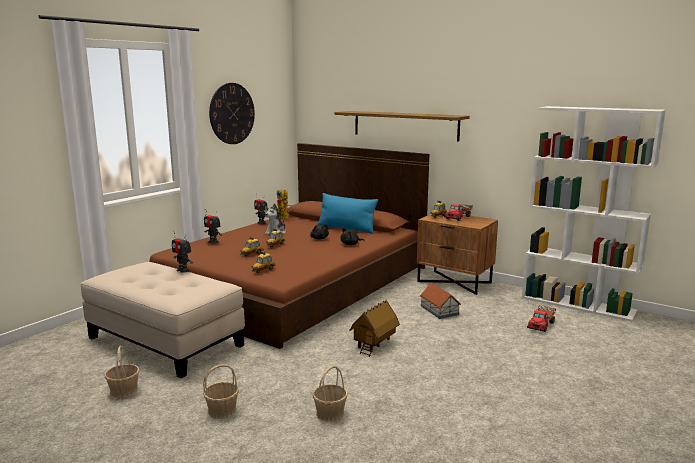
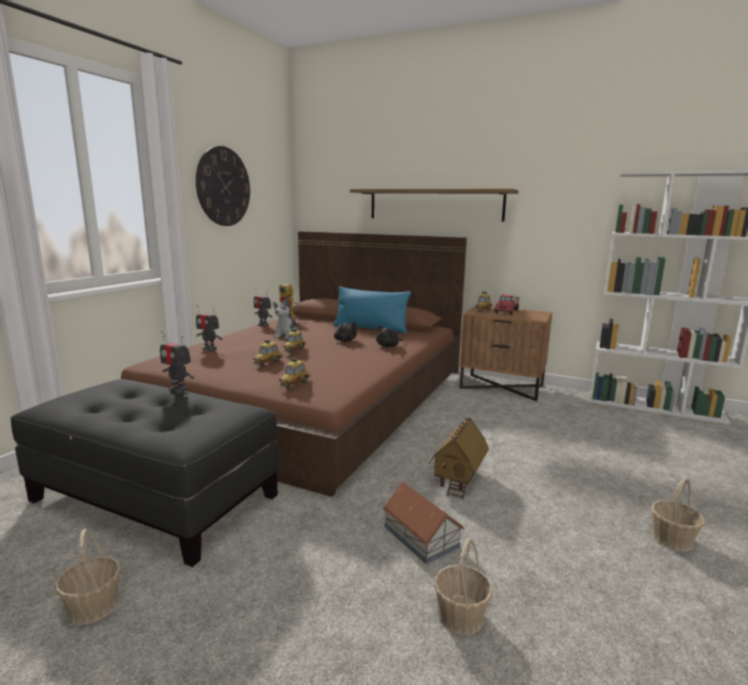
camera: 10 degrees left, 0 degrees up
(166, 341) = (156, 497): beige ottoman -> black ottoman
(222, 410) = (280, 632): basket -> basket (672, 539)
(439, 310) = (508, 423): toy house -> toy house (421, 536)
(541, 324) = (638, 435): toy truck -> none

